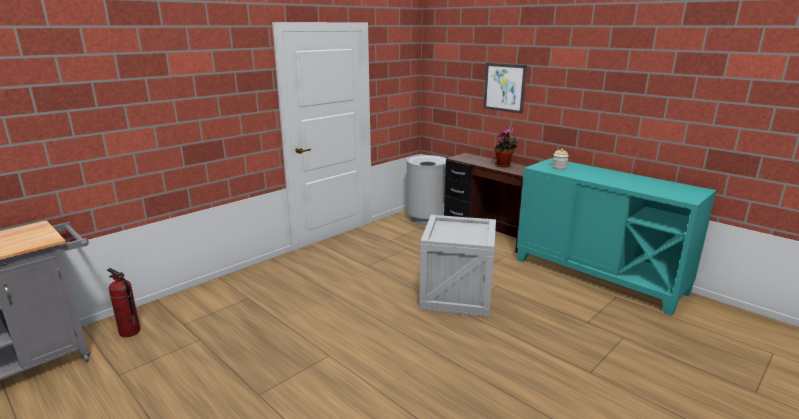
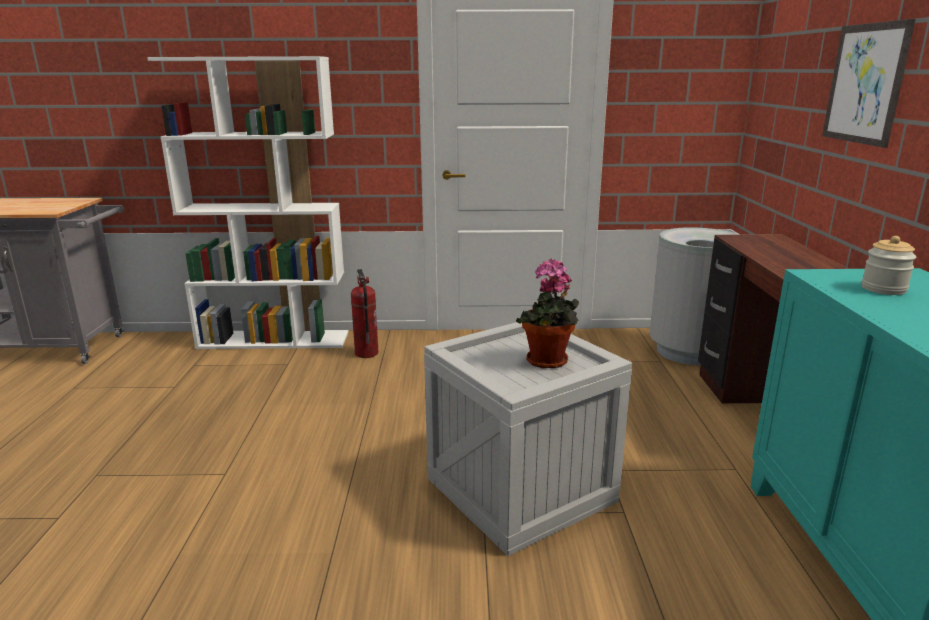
camera: 45 degrees right, 0 degrees up
(129, 332) = (152, 352): fire extinguisher -> fire extinguisher (366, 353)
(209, 290) = (275, 340): none -> white bookcase
(504, 165) = (809, 268): potted plant -> potted plant (547, 362)

